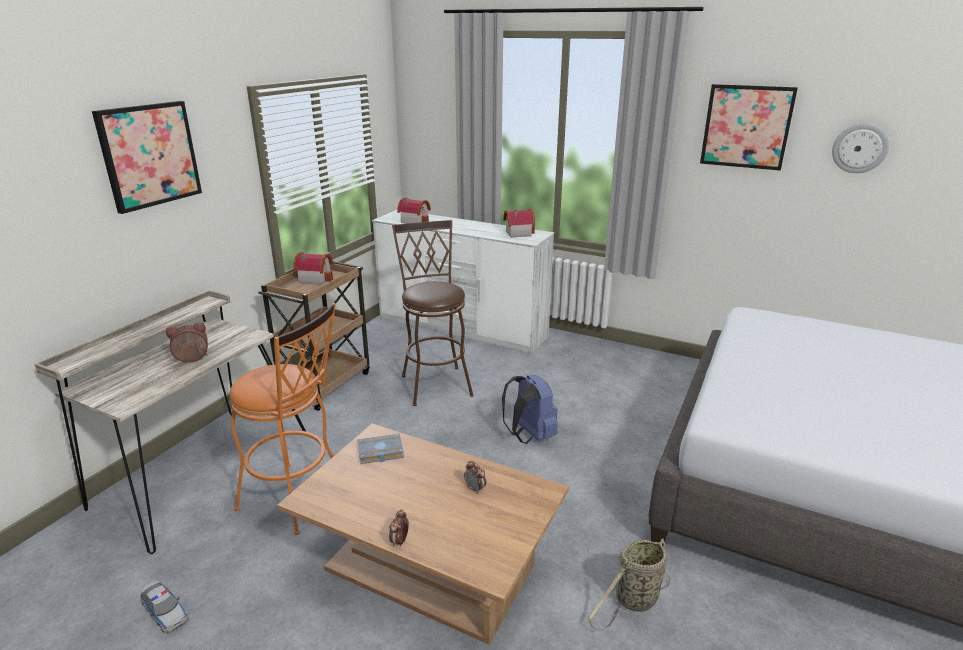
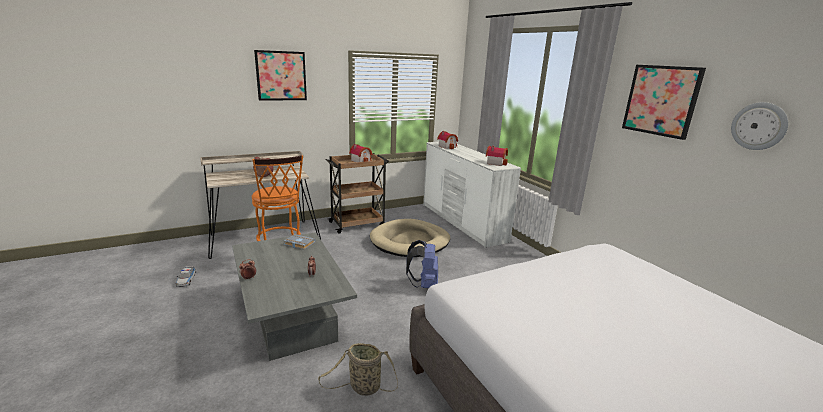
camera: 35 degrees right, 5 degrees down
(429, 567) = (292, 316): brown coffee table -> grey coffee table
(435, 382) = (410, 241): brown stool -> beige dog bed

